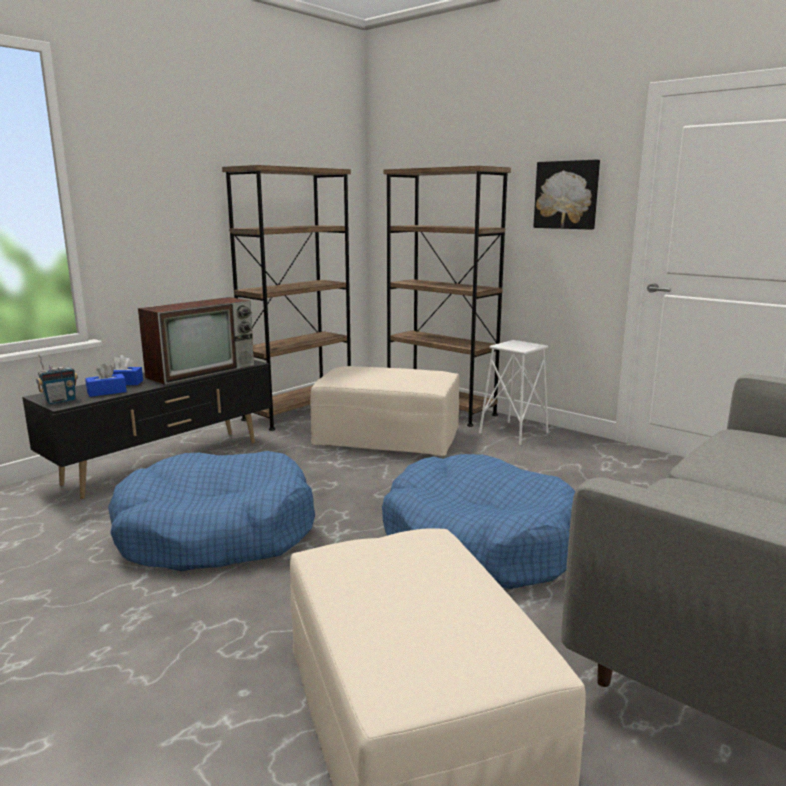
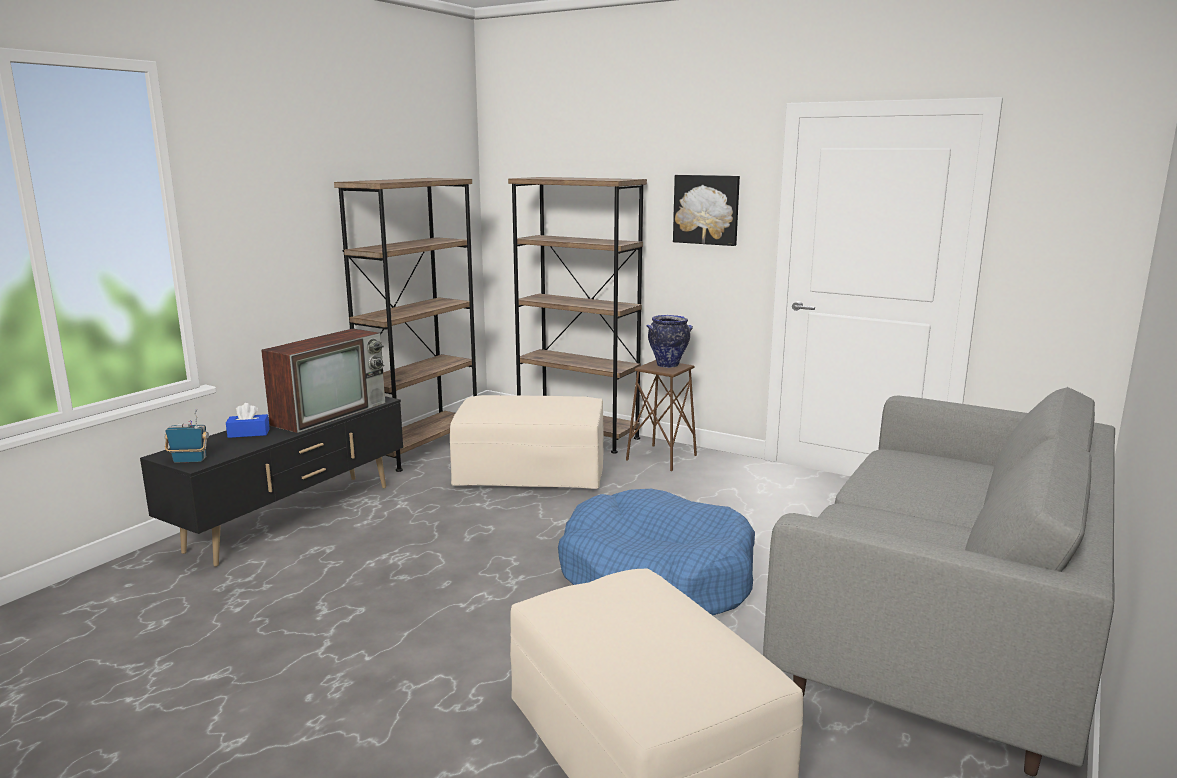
camera: 10 degrees left, 0 degrees up
(60, 401) = (190, 460): radio -> radio turned 135 degrees counterclockwise
(107, 392) = (236, 446): blue tissue box -> none
(216, 532) = (384, 591): blue dog bed -> none
(513, 433) = (661, 458): white stool -> brown stool
(522, 344) = (668, 365): none -> vase

